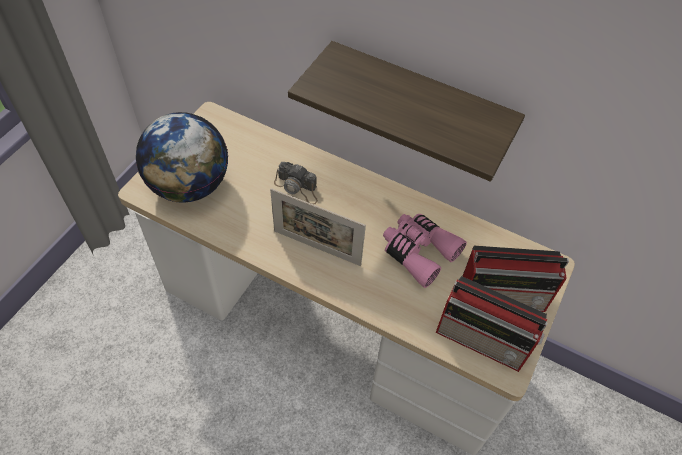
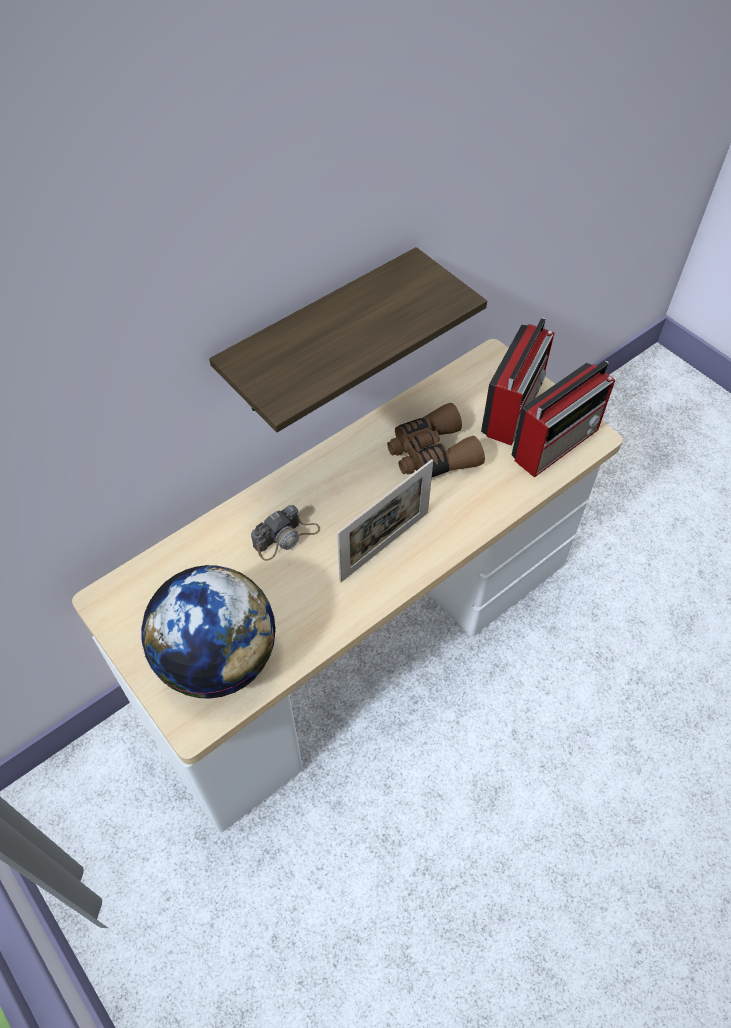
camera: 65 degrees left, 0 degrees up
(418, 252) = (431, 454): pink binoculars -> brown binoculars

